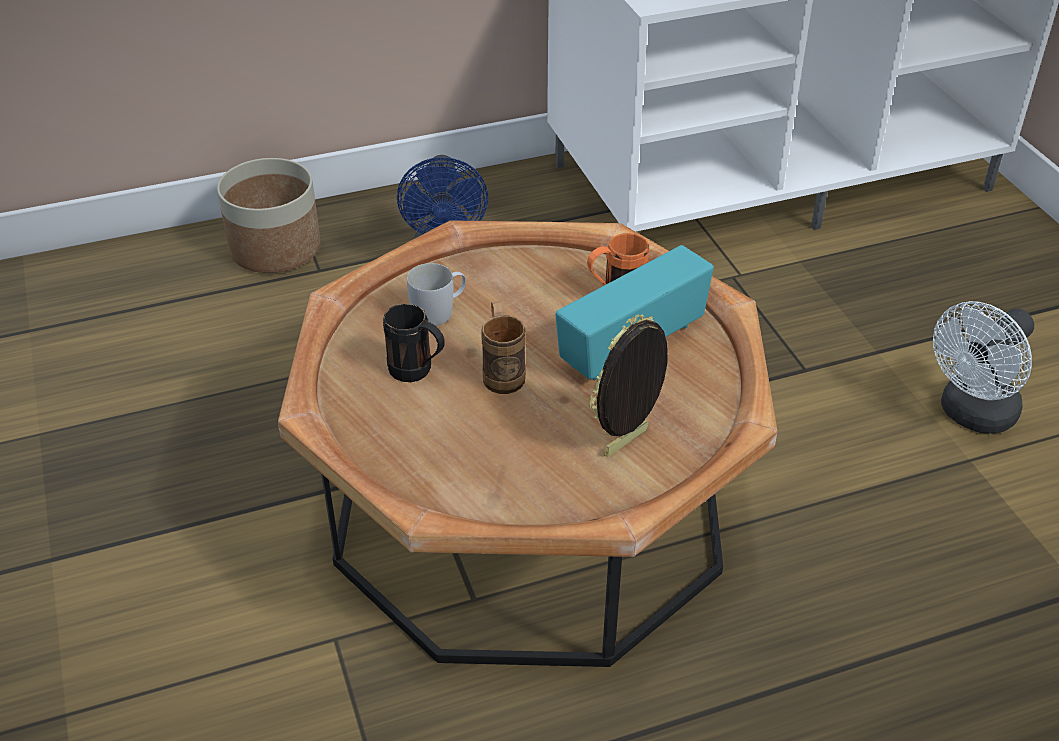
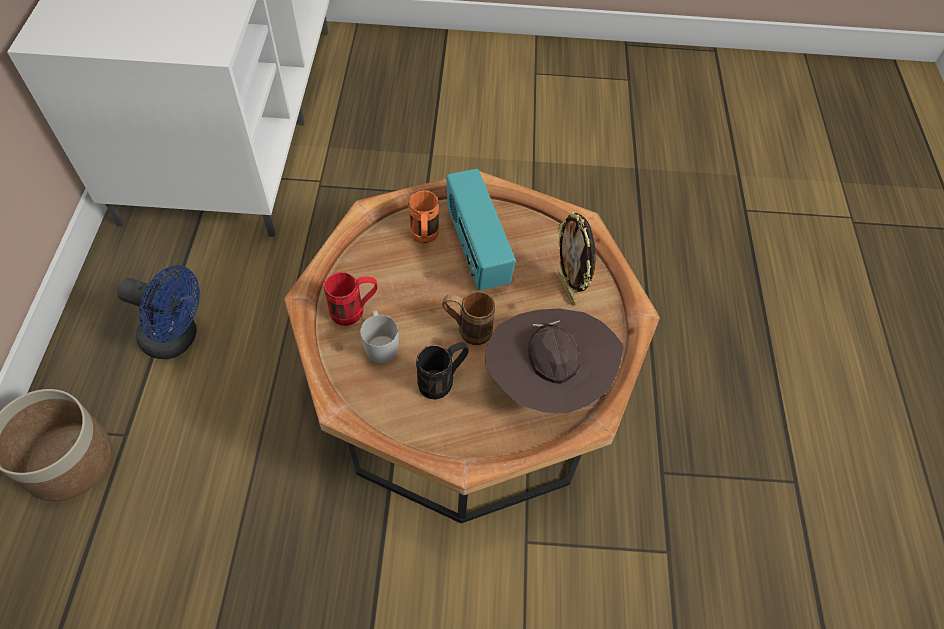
camera: 70 degrees left, 15 degrees up
(468, 461) = (546, 381): none -> brown hat
(471, 279) = (355, 312): none -> red mug
(971, 415) = (502, 142): white fan -> none

